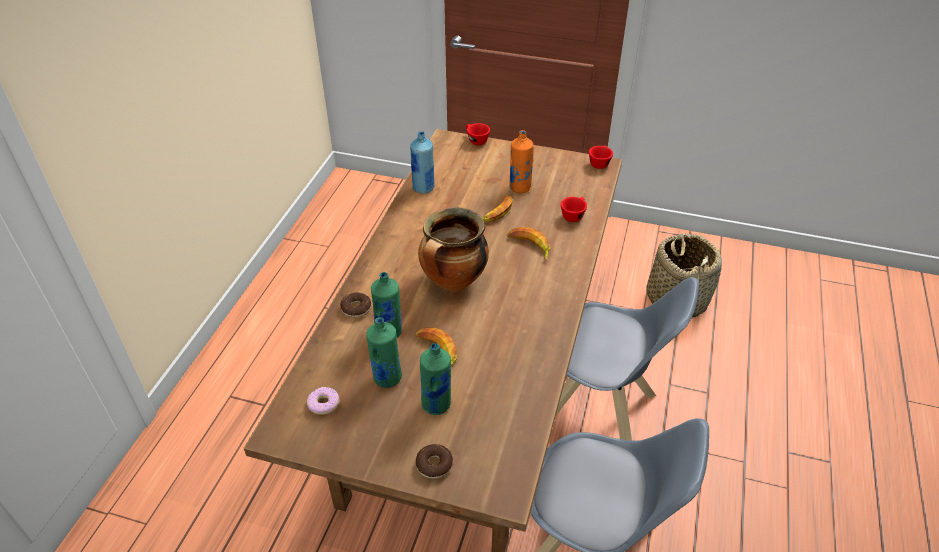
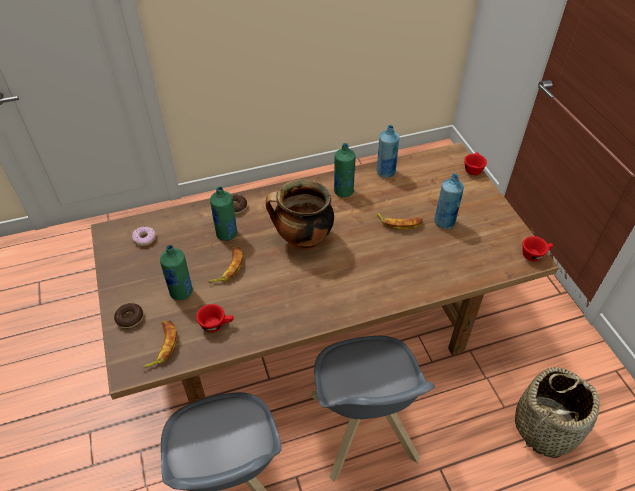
camera: 55 degrees right, 5 degrees up
(387, 378) = (186, 255): green bottle -> green bottle (343, 191)
(520, 187) = (444, 222): orange bottle -> blue bottle
(529, 246) = (381, 262): banana -> banana (162, 345)
(573, 215) = (446, 270): red cup -> red cup (216, 324)

